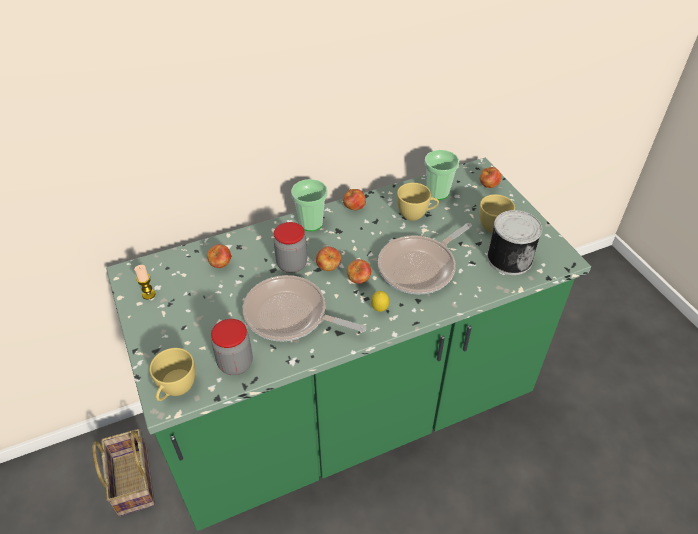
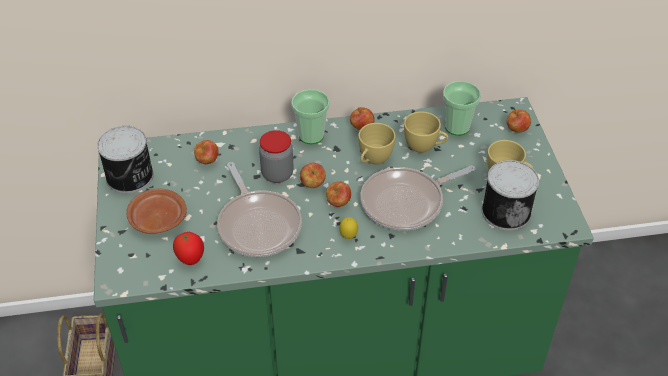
camera: 15 degrees right, 0 degrees up
(148, 294) = (131, 177): candle -> can
(175, 390) = (128, 271): yellow cup -> yellow cup (373, 160)
(188, 330) = (157, 218): none -> brown plate
(235, 363) = (191, 259): jar -> tomato
(290, 315) = (258, 224): frying pan -> frying pan turned 150 degrees counterclockwise

